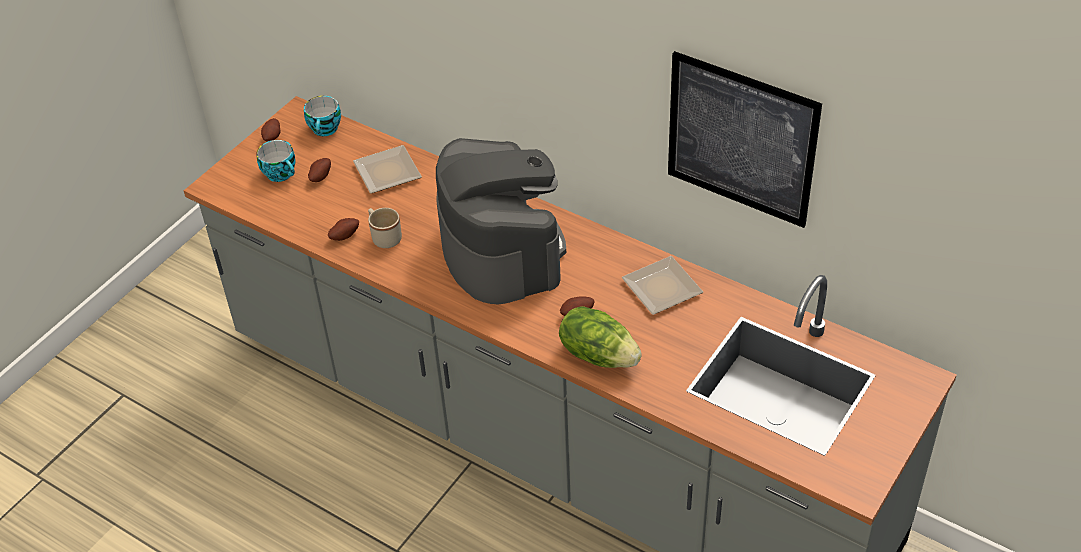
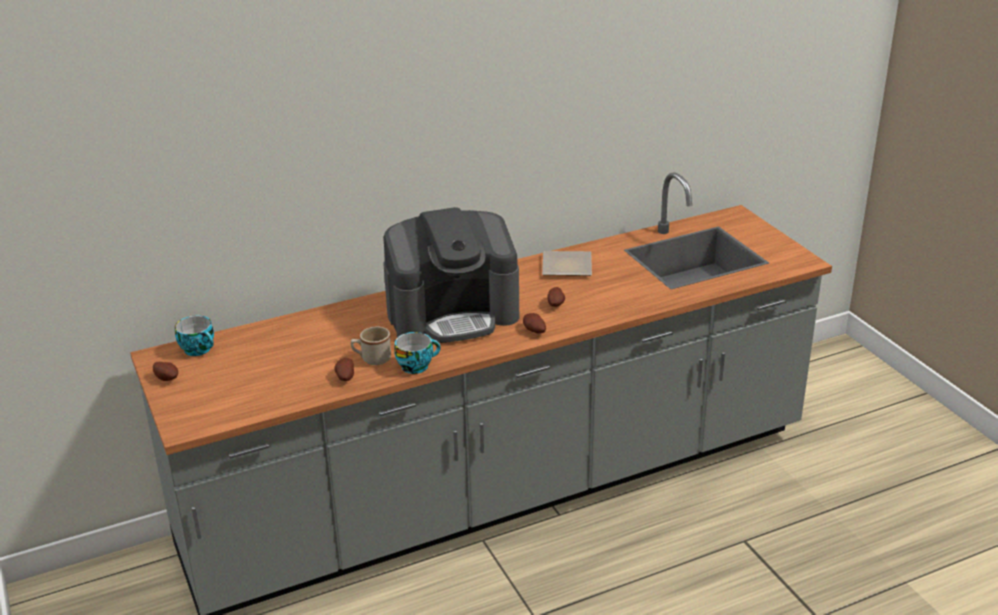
camera: 60 degrees left, 15 degrees down
(281, 173) = (222, 387): cup -> cup (416, 365)
(320, 176) = (255, 369): potato -> potato (534, 331)
(390, 173) = (299, 335): plate -> none
(501, 250) = (453, 313): coffee machine -> coffee machine turned 150 degrees clockwise
(598, 354) = (604, 308): lettuce -> none
(741, 139) = (580, 112): picture -> none

